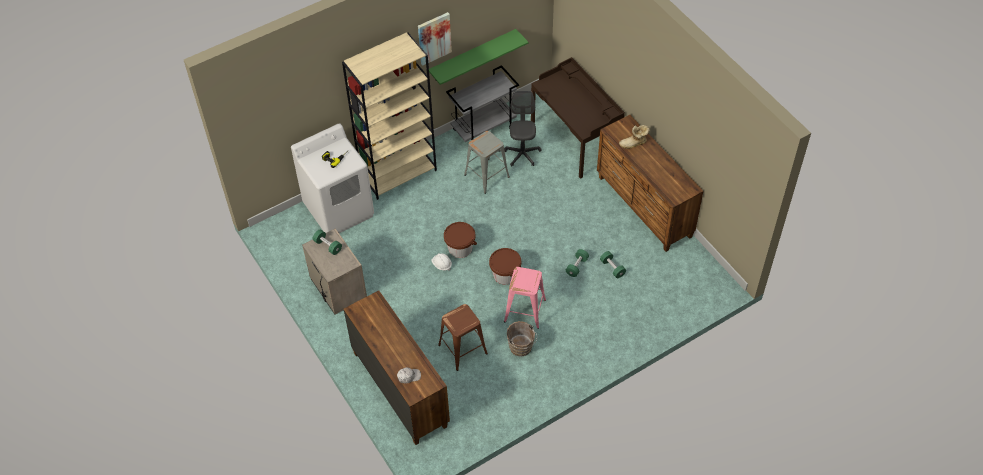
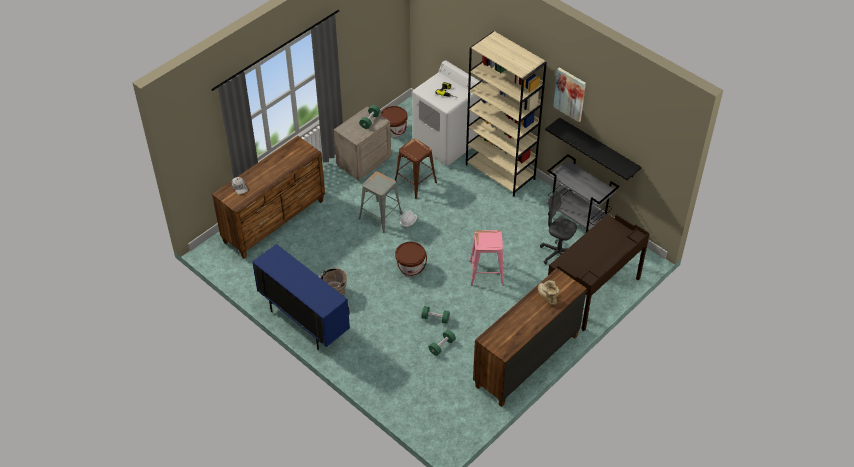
camera: 75 degrees right, 5 degrees down
(460, 248) = (430, 230): brown bucket -> brown bucket (394, 130)
(463, 349) = (322, 254): brown stool -> brown stool (415, 183)
(472, 55) = (598, 148): green shelf -> black shelf
(487, 176) = (520, 233): grey stool -> grey stool (380, 216)
(522, 154) = (557, 254): grey office chair -> grey office chair turned 135 degrees counterclockwise
(525, 310) = (374, 289): pink stool -> pink stool (486, 273)
(553, 380) = (304, 322): none -> blue cabinet

